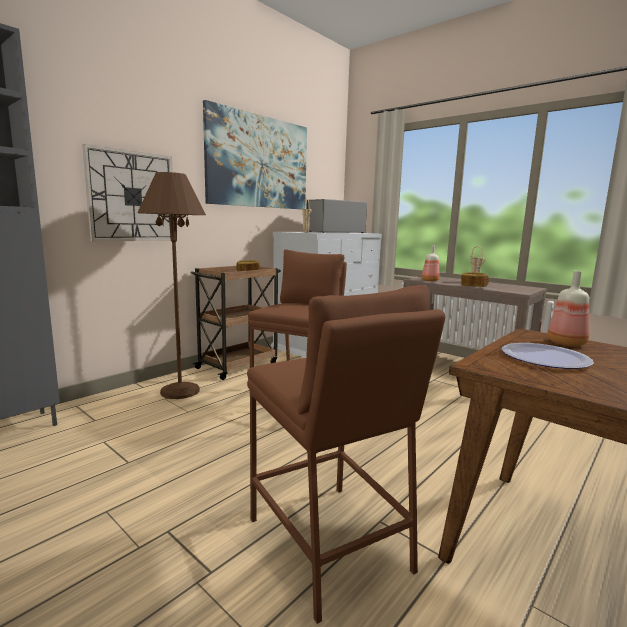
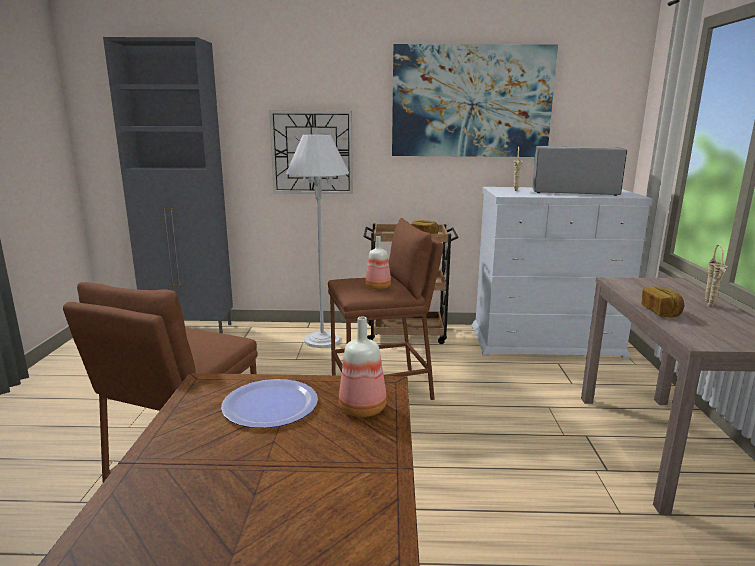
camera: 50 degrees right, 5 degrees up
(180, 391) = (322, 340): brown floor lamp -> white floor lamp
(429, 280) = (631, 287): bottle -> bottle (378, 287)

